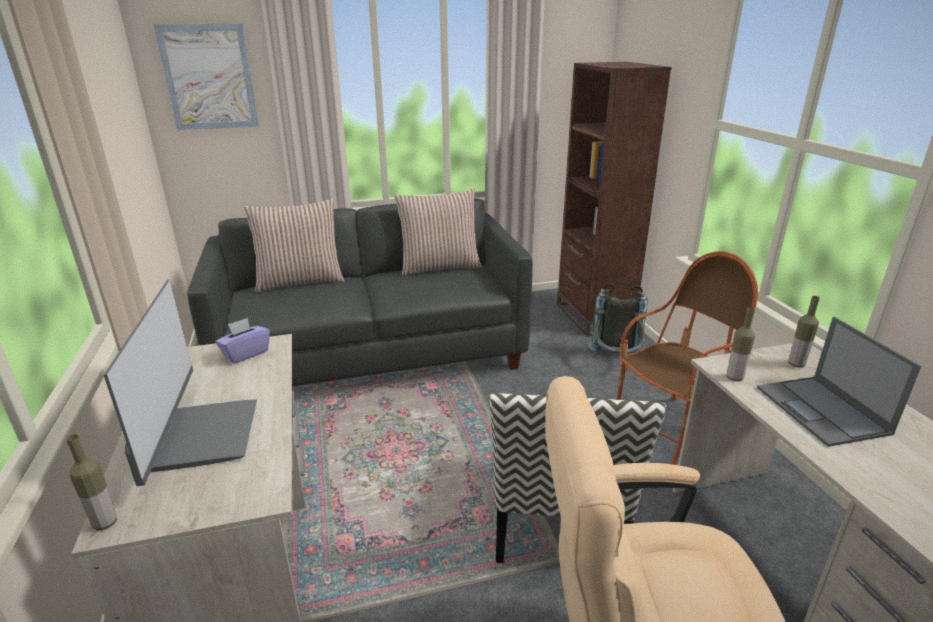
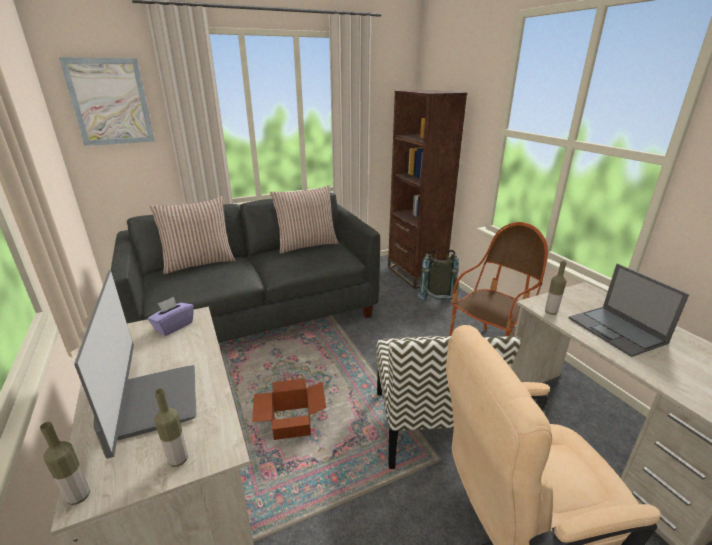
camera: 10 degrees left, 0 degrees up
(384, 491) = (290, 423): none -> cardboard box
(796, 364) = (587, 299): bottle -> bottle (178, 460)

